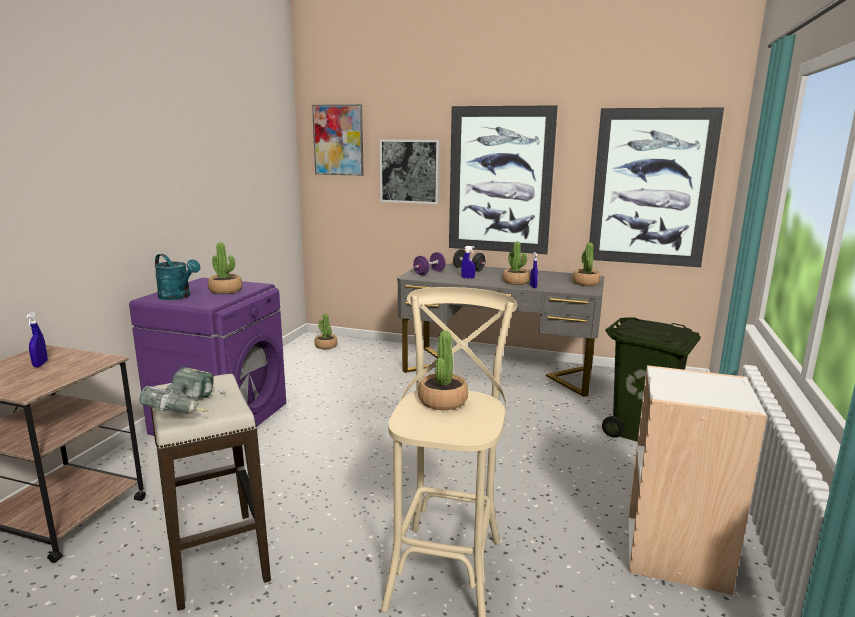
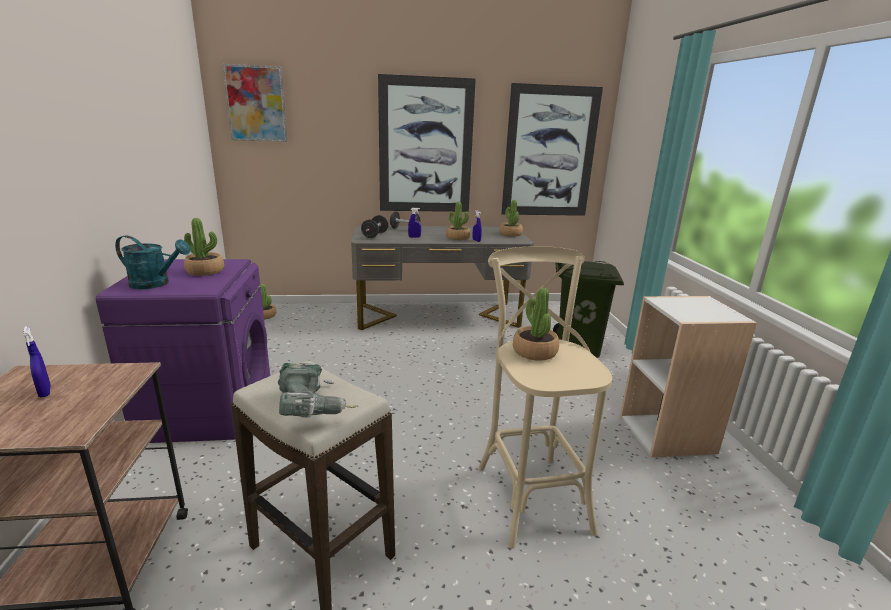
camera: 25 degrees left, 5 degrees up
(410, 171) = (337, 137): picture -> none
(429, 273) = (375, 235): purple dumbbell -> black dumbbell

